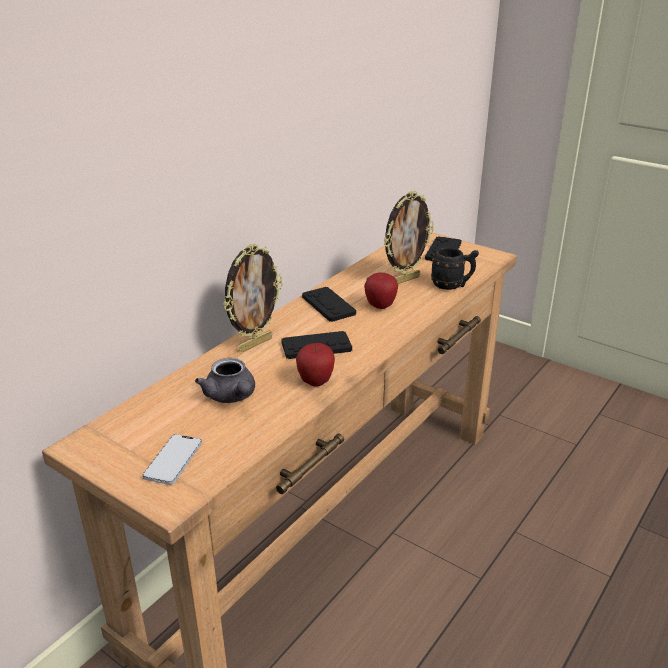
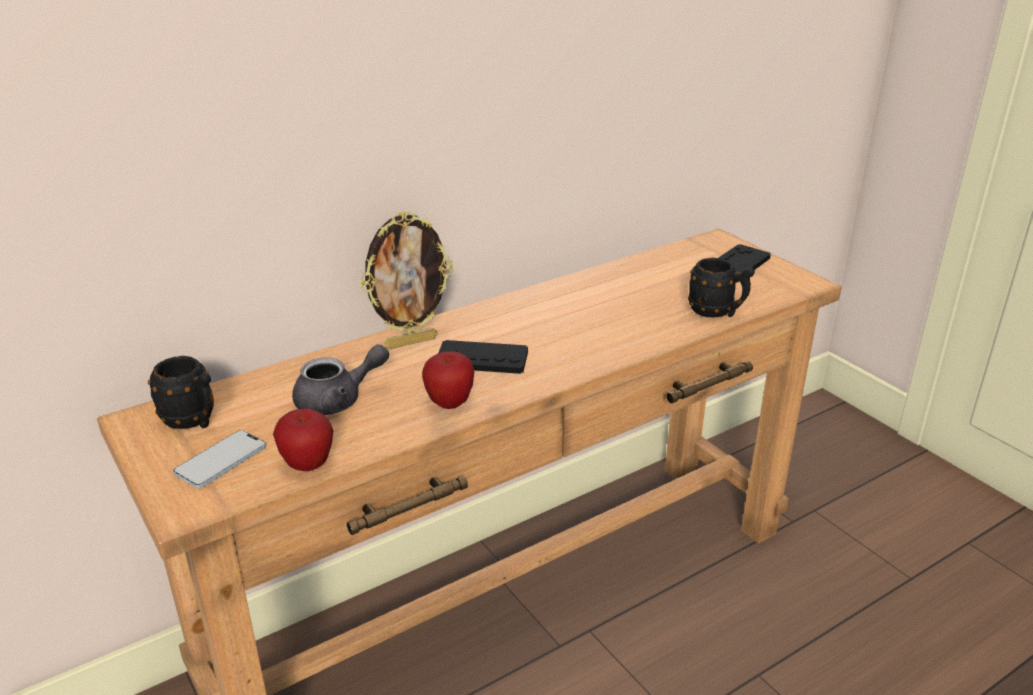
camera: 20 degrees right, 0 degrees up
(128, 436) = (194, 421): none -> black mug
(232, 397) = (338, 400): grey teapot -> grey teapot turned 105 degrees counterclockwise
(328, 305) = (534, 310): black game controller -> none
(380, 306) = (599, 323): apple -> apple (308, 465)
(405, 280) = (657, 294): picture frame -> none

